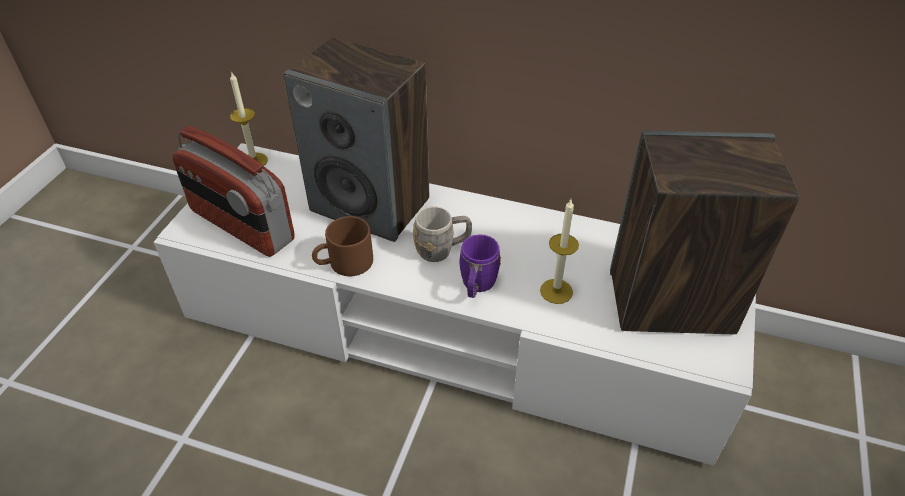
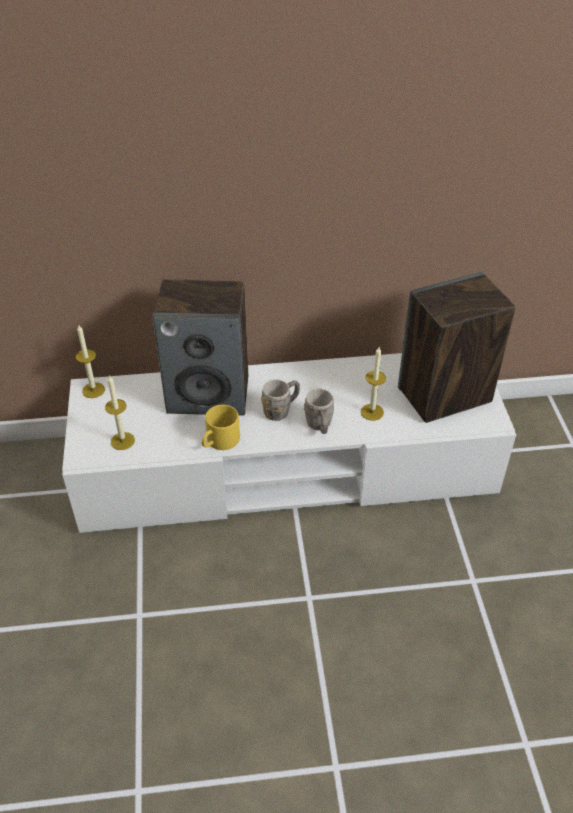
camera: 25 degrees left, 0 degrees up
(241, 226) = (122, 441): radio -> candle
(344, 264) = (220, 442): brown mug -> yellow mug
(477, 286) = (320, 426): purple mug -> grey mug

